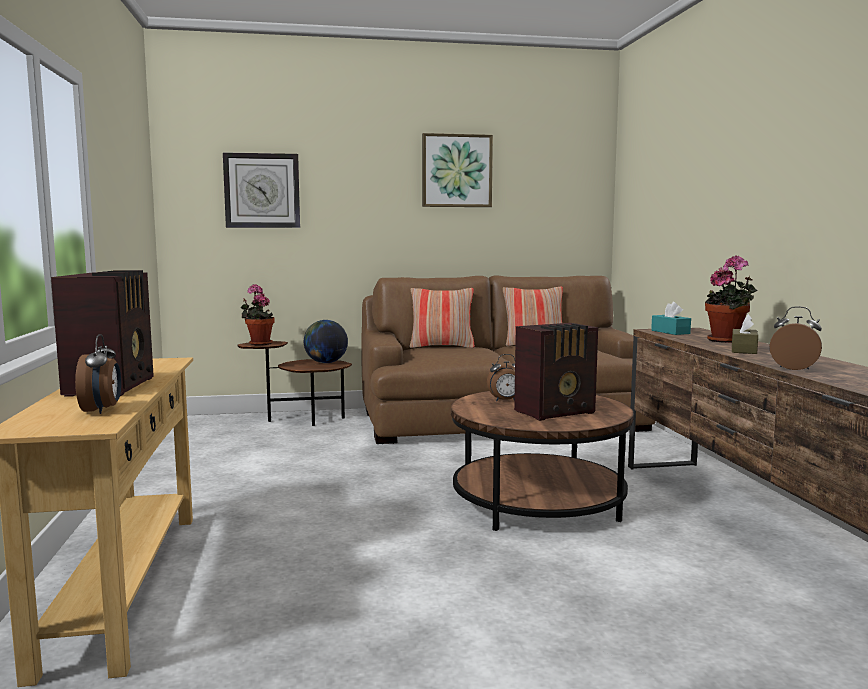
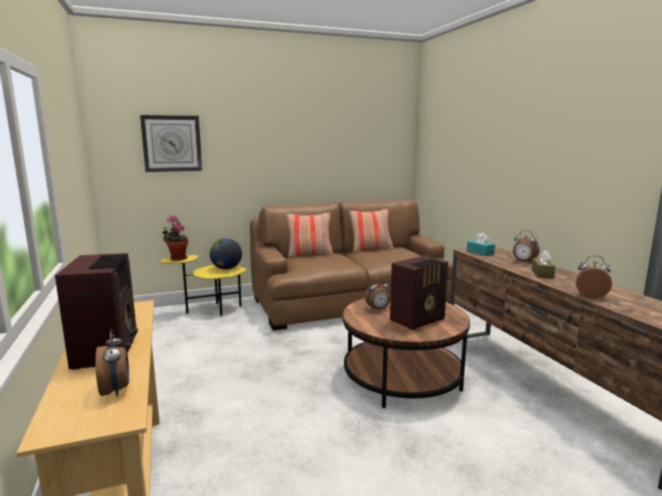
camera: 10 degrees left, 5 degrees up
(302, 420) = (211, 310): brown side table -> yellow side table
(456, 171) = (313, 127): picture -> none
(727, 340) = (523, 262): potted plant -> alarm clock

